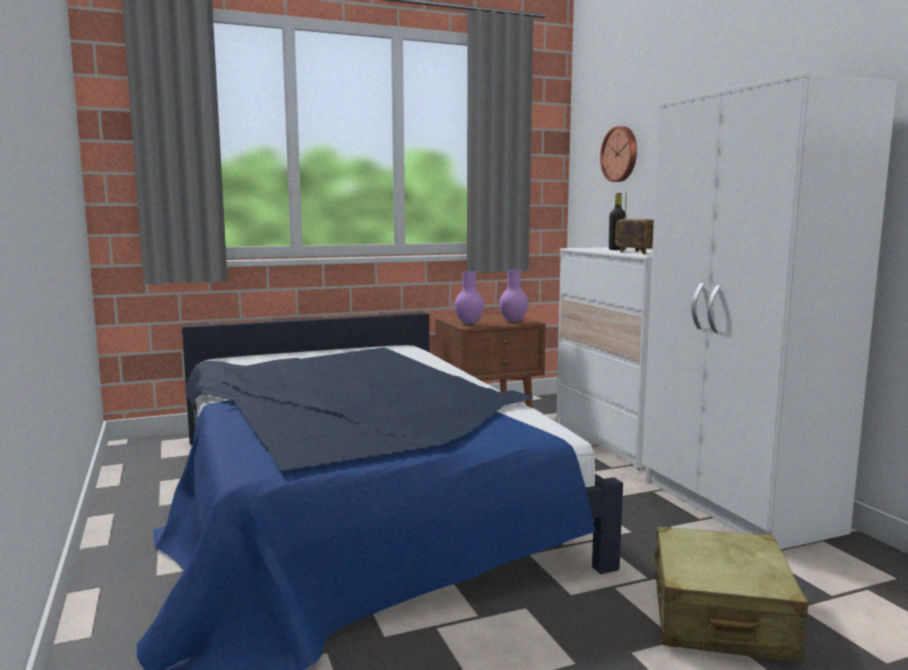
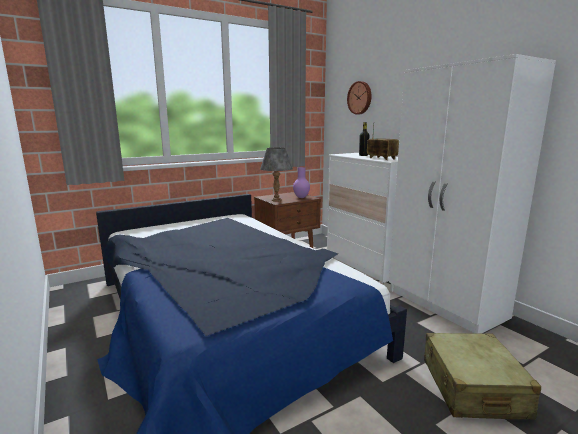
camera: 10 degrees left, 5 degrees up
(469, 323) = (276, 200): purple vase -> grey table lamp

